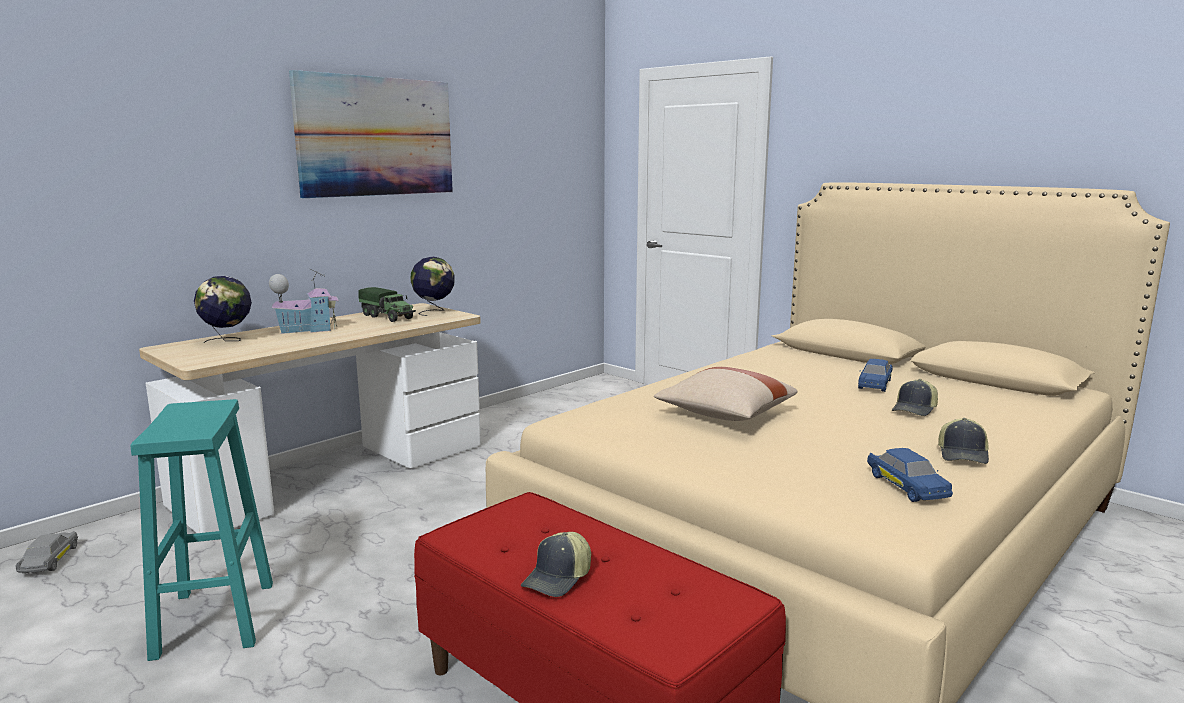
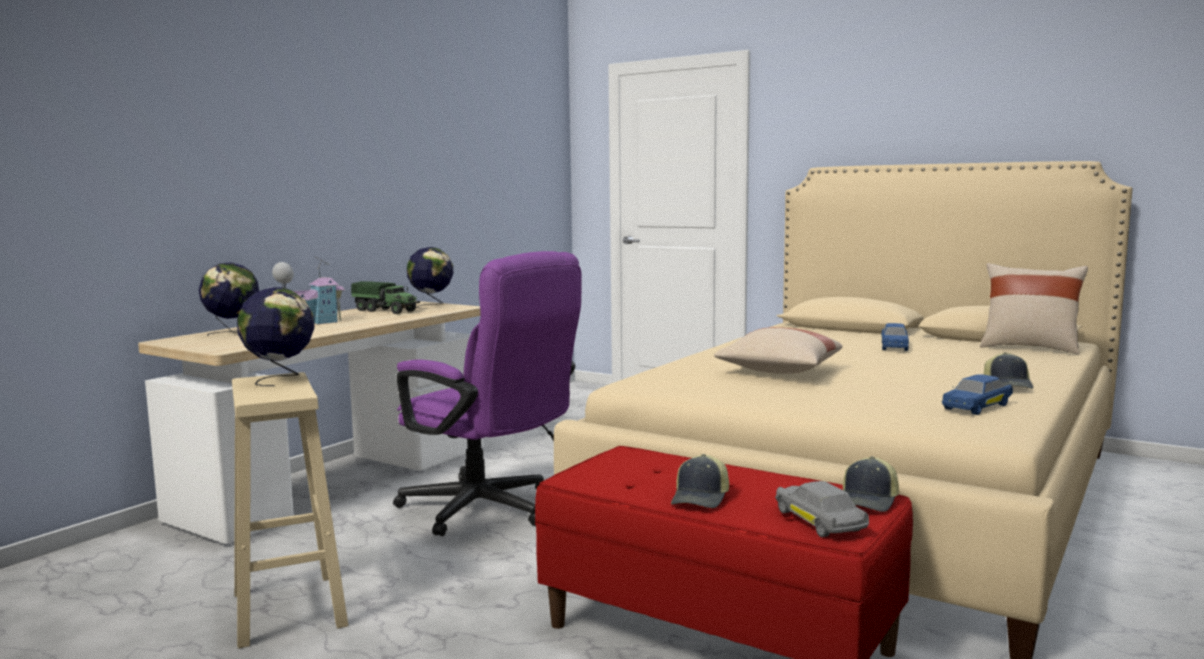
camera: 10 degrees left, 5 degrees down
(50, 560) = (56, 578): grey toy car -> grey toy car (819, 522)
(205, 408) = (280, 379): none -> globe
(215, 618) = (288, 608): turquoise stool -> beige stool
(376, 136) = (365, 123): picture -> none
(449, 521) = (489, 511): none -> purple office chair
(907, 486) = (976, 407): blue toy car -> blue toy car turned 75 degrees clockwise
(915, 410) = (944, 361): cap -> cap (869, 502)
(1024, 396) = (1029, 348): none -> beige pillow

